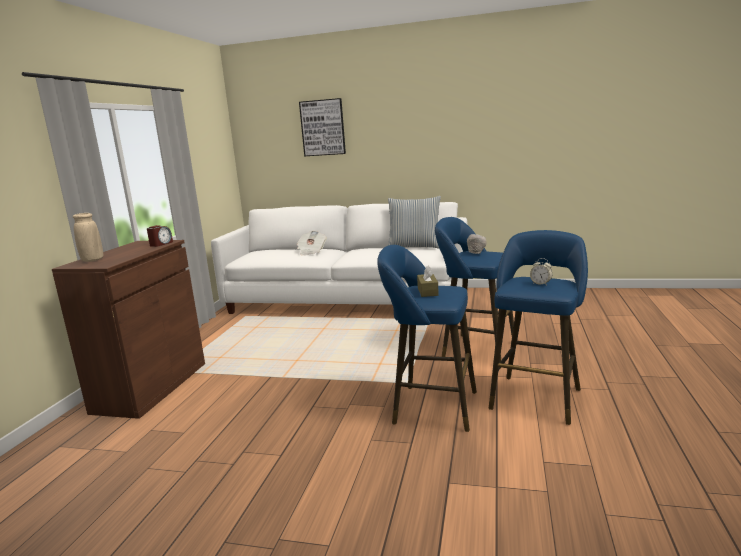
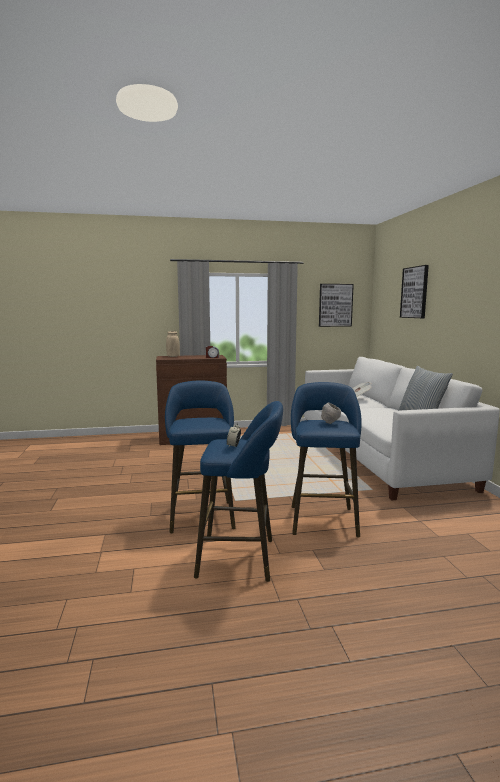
camera: 65 degrees right, 5 degrees down
(209, 149) = (335, 305): none -> picture
(427, 291) = (200, 420): brown tissue box -> none

